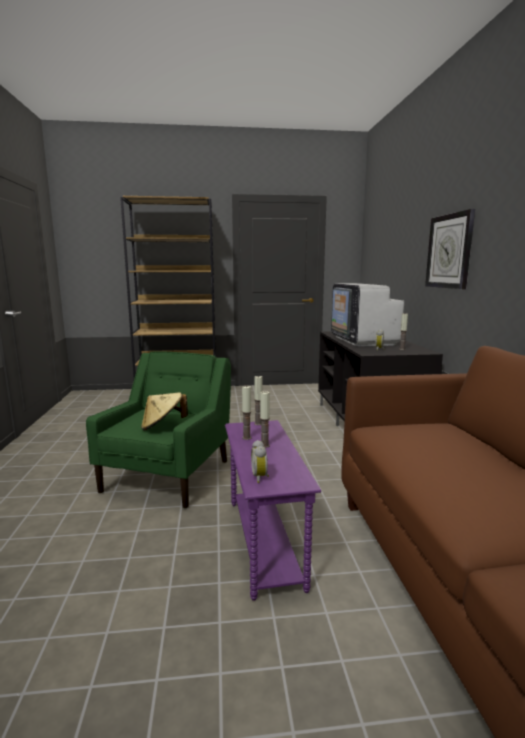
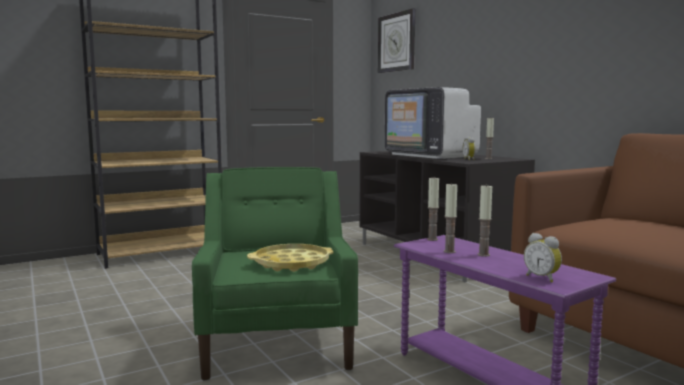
camera: 25 degrees left, 5 degrees down
(163, 426) = (292, 263): beige hat -> yellow tray
(449, 251) = (530, 51): wall clock -> wall clock (397, 42)

